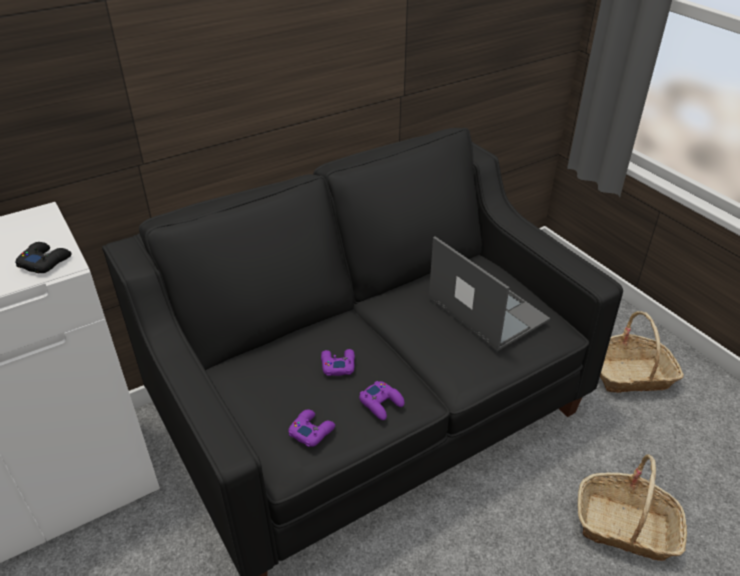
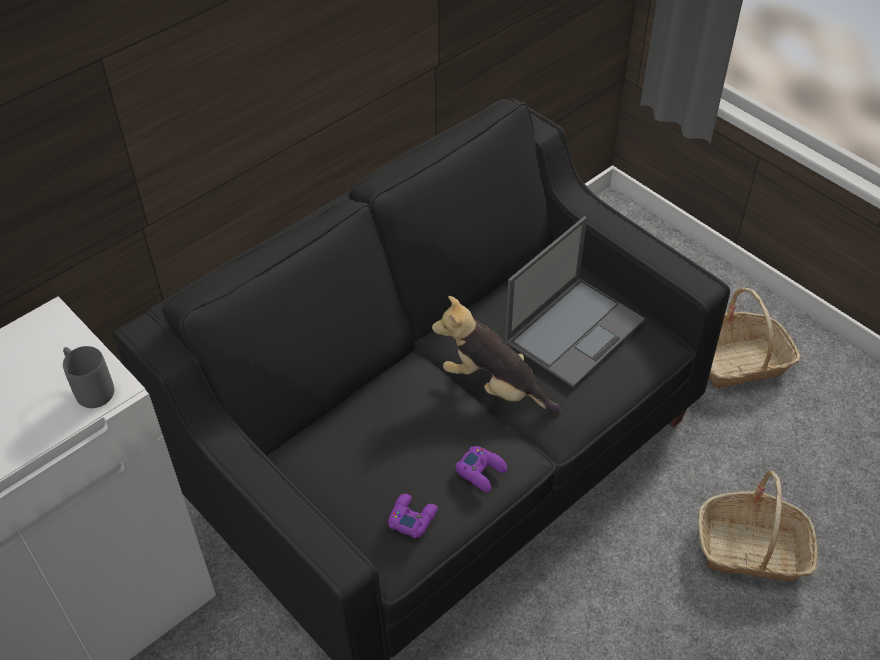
camera: 10 degrees left, 10 degrees up
(45, 262) = (90, 388): black game controller -> grey mug
(337, 365) = (420, 431): purple game controller -> none
(409, 342) = (494, 386): none -> plush toy
(486, 309) = (575, 330): laptop -> laptop turned 90 degrees clockwise

